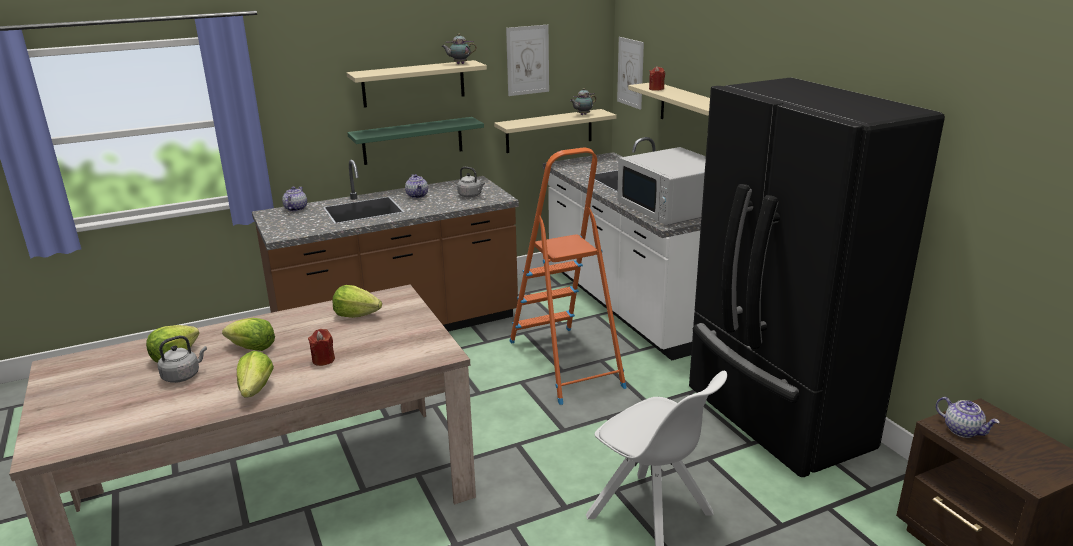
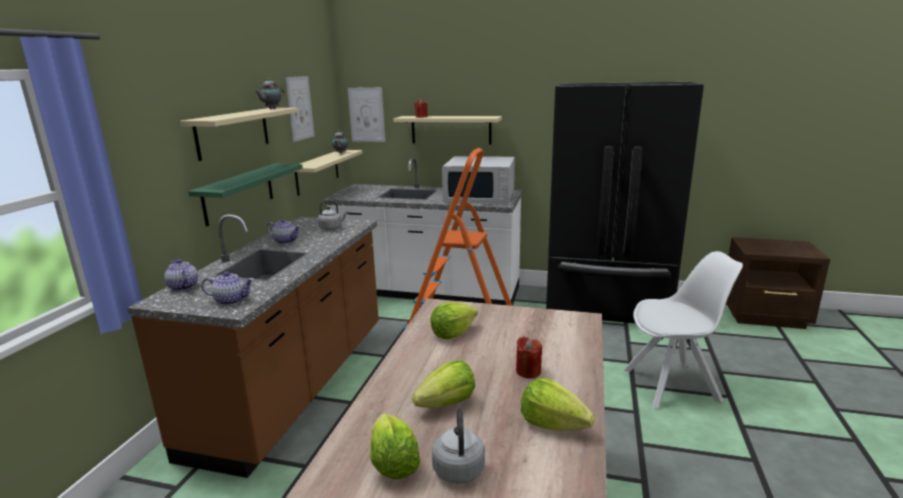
camera: 50 degrees left, 5 degrees down
(963, 430) = (760, 249): teapot -> teapot (231, 300)

